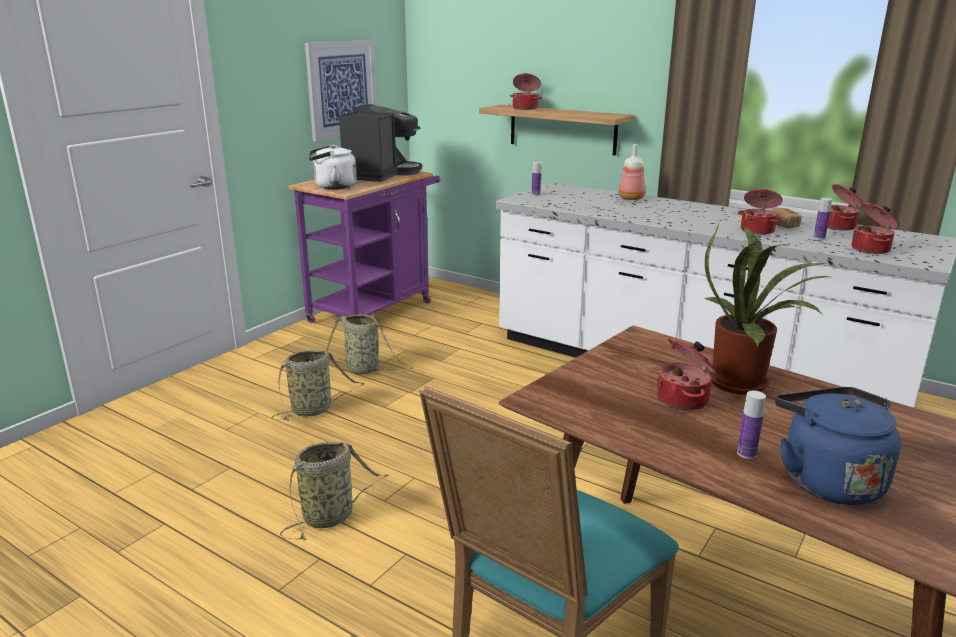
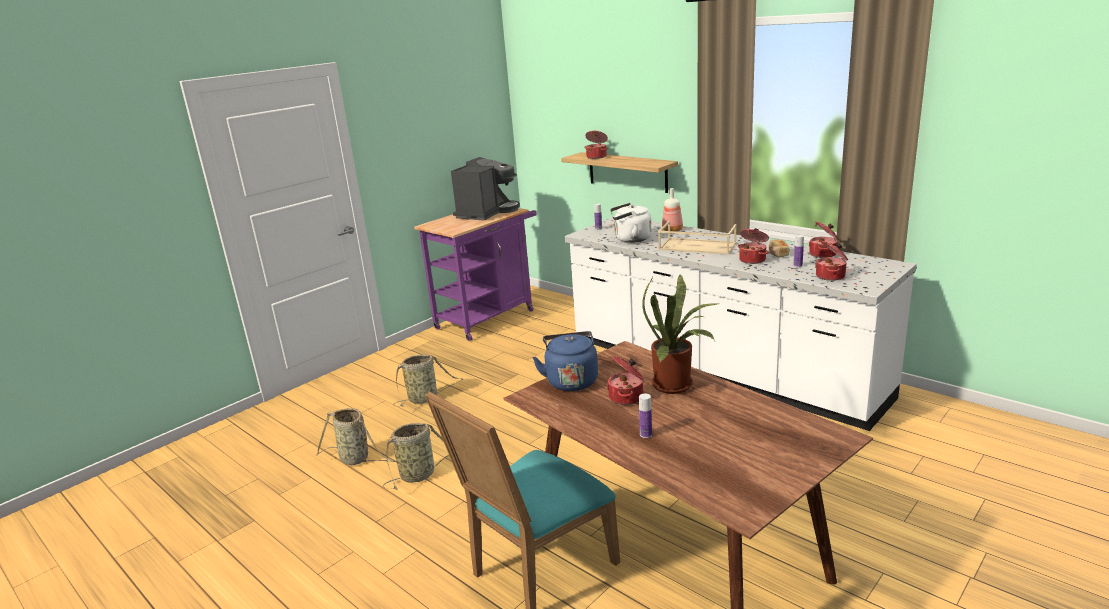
camera: 10 degrees right, 0 degrees up
(332, 187) = (446, 226): white kettle -> white kettle (630, 239)
(342, 89) = (456, 148): picture -> none
(365, 369) = (469, 367): basket -> basket (357, 459)
(674, 215) = (696, 246): none -> beige tray
(826, 479) = (687, 452): blue kettle -> blue kettle (571, 380)

